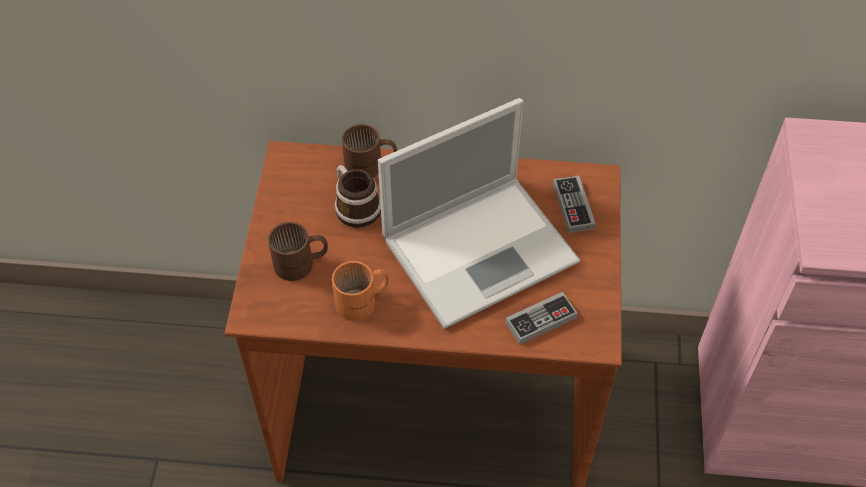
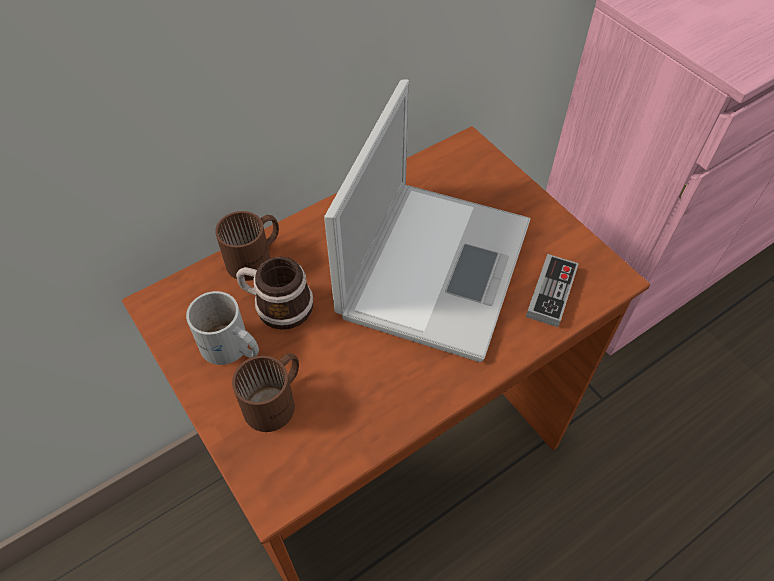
camera: 40 degrees left, 0 degrees up
(303, 214) = (230, 349): none -> white mug
(363, 301) = (378, 393): orange mug -> none
(573, 206) = (473, 179): game controller -> none

